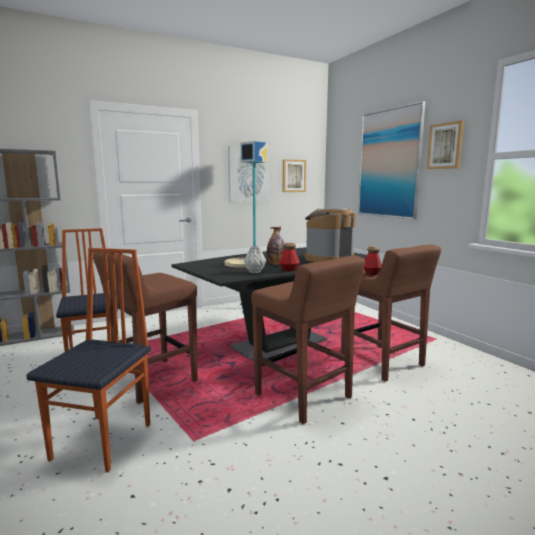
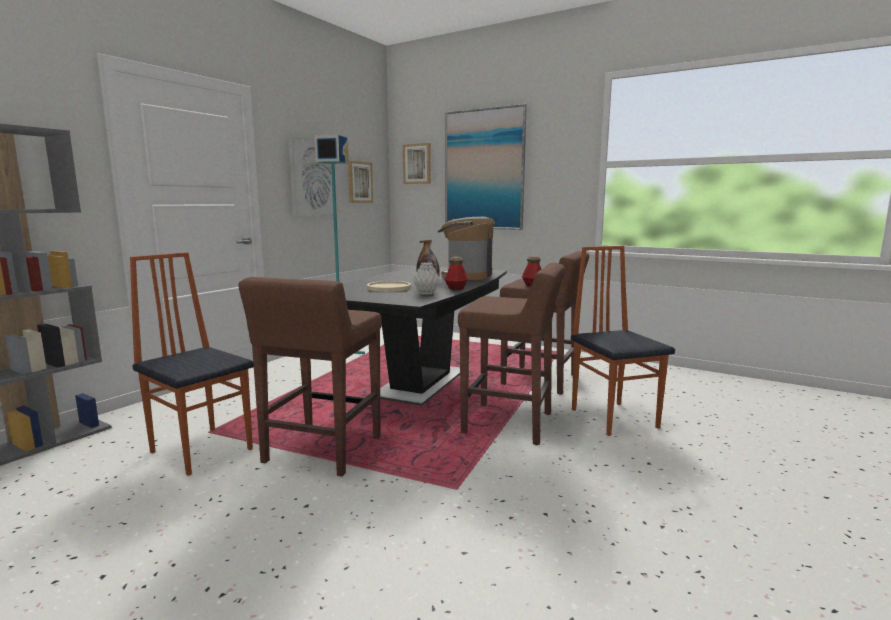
camera: 30 degrees left, 0 degrees up
(104, 441) = (356, 521): chair -> chair (614, 418)
(445, 146) = (553, 152): picture -> picture (417, 164)

